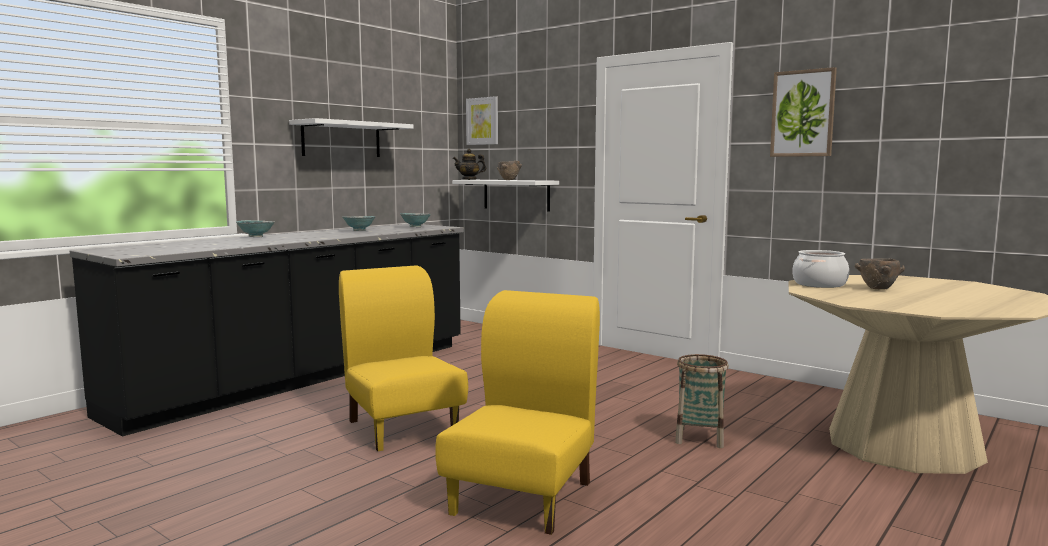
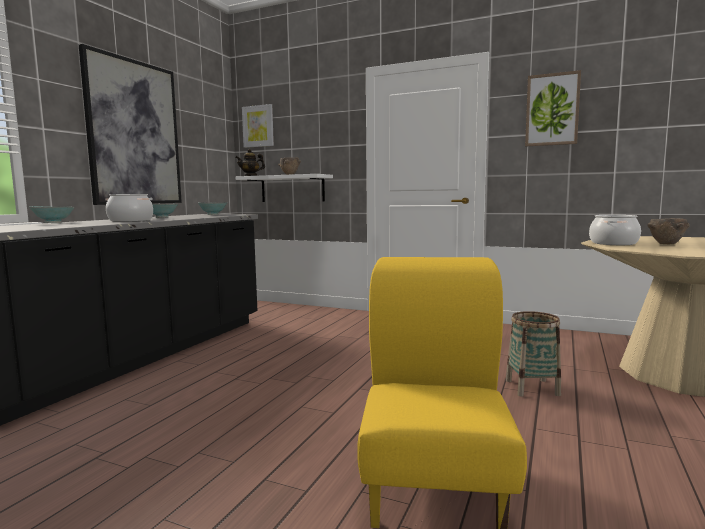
camera: 15 degrees left, 0 degrees up
(323, 236) = (130, 221): none -> cooking pot
(341, 139) = (134, 133): white shelf -> picture
(402, 427) = (248, 411): yellow chair -> none

